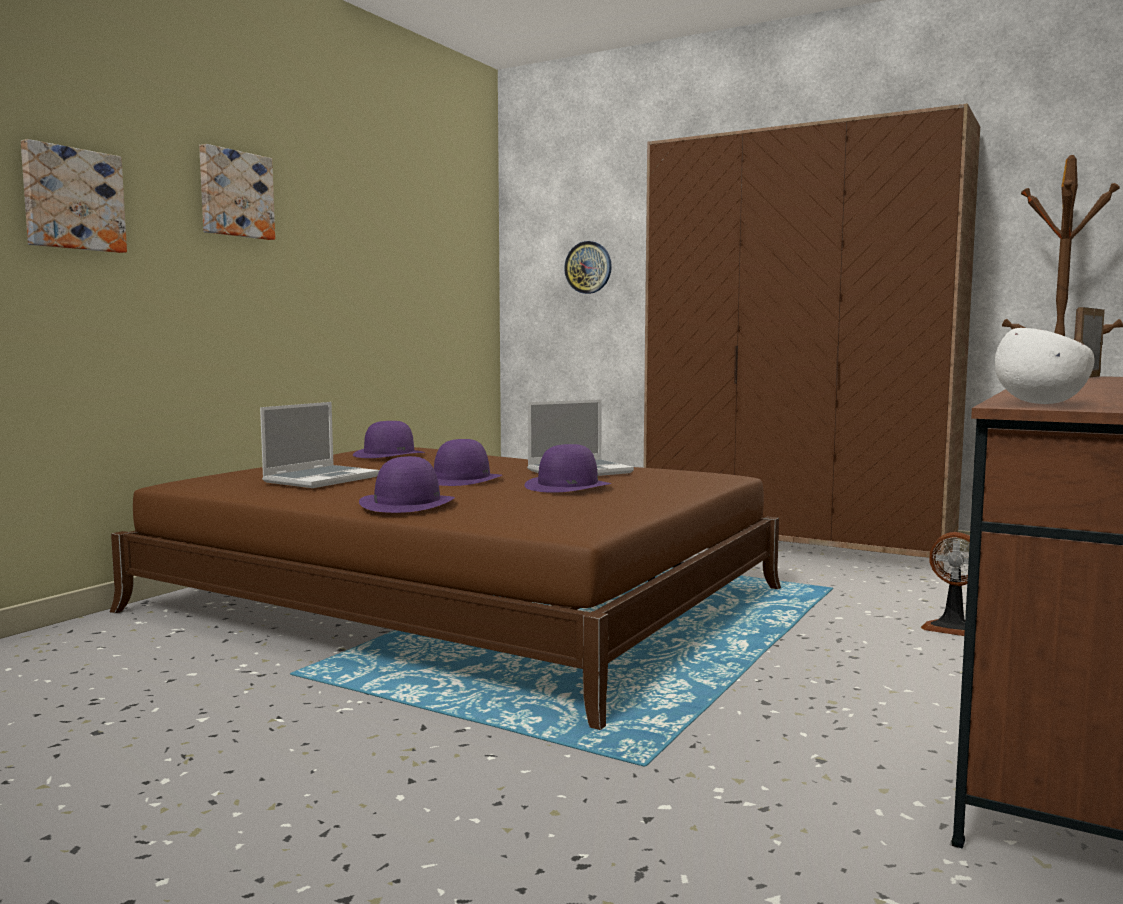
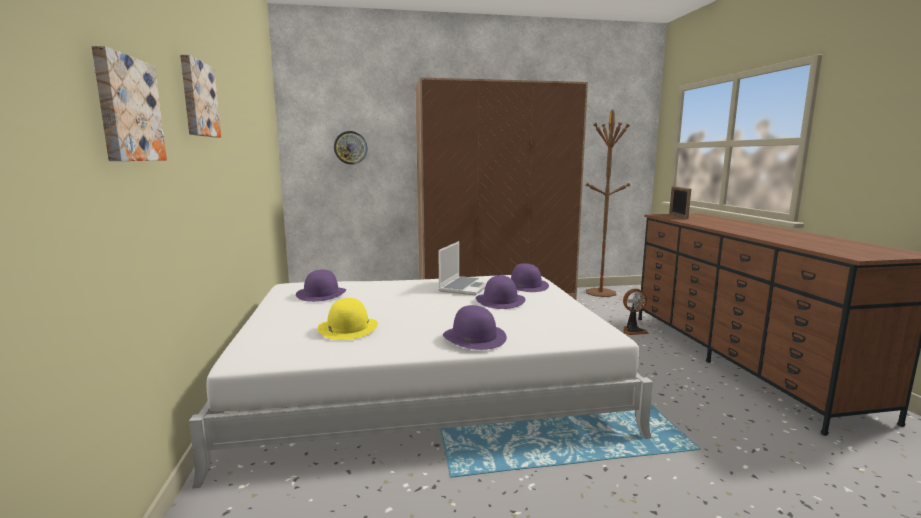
camera: 40 degrees left, 5 degrees up
(322, 479) = (348, 328): laptop -> yellow hat
(460, 600) = (424, 382): brown bed -> white bed
(461, 479) = (435, 308): purple hat -> purple hat (525, 285)
(1038, 403) = (847, 253): white bowl -> none

